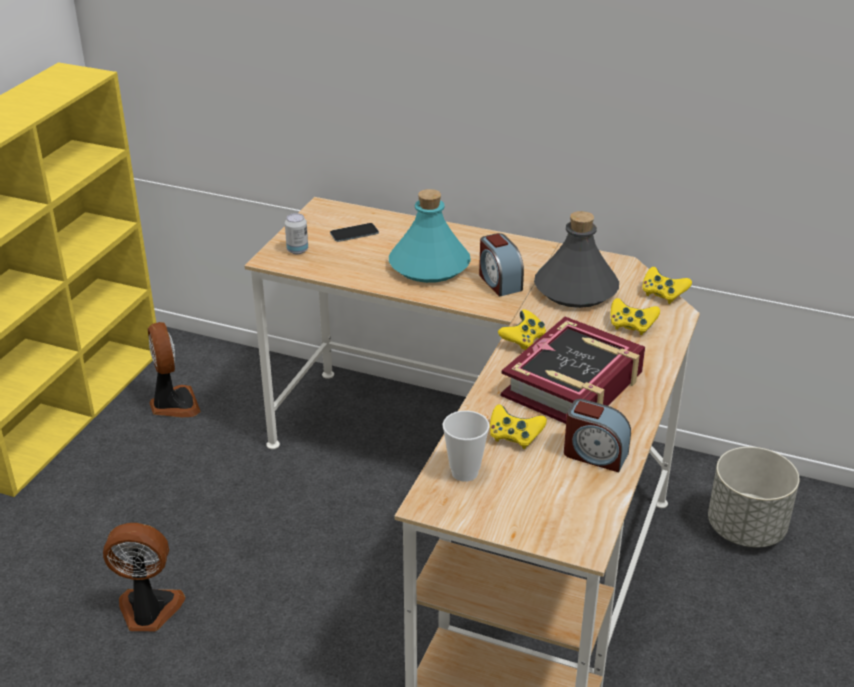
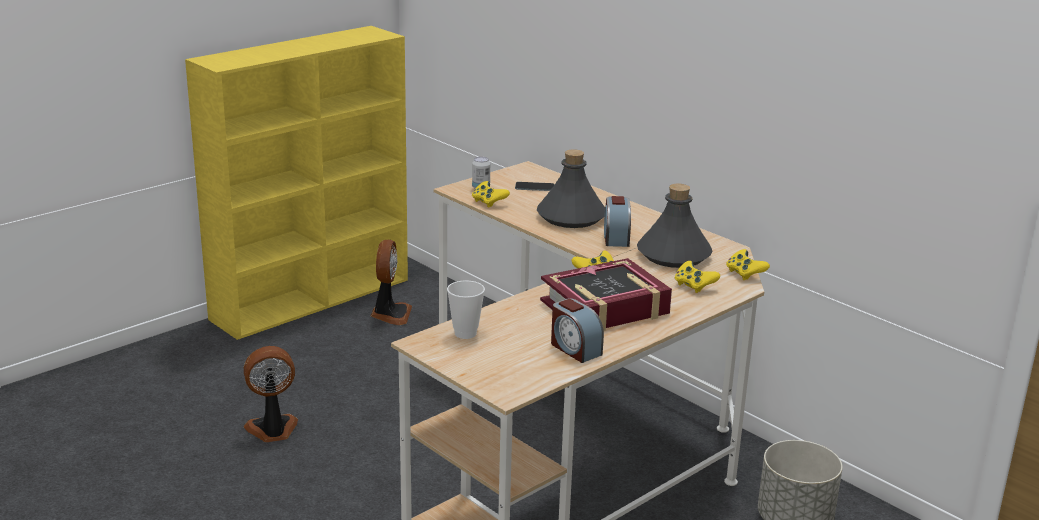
camera: 25 degrees right, 10 degrees down
(148, 611) = (272, 430): fan -> fan turned 45 degrees counterclockwise
(429, 265) = (571, 217): turquoise bottle -> grey bottle
(514, 437) = (524, 324): yellow game controller -> yellow game controller (488, 202)

